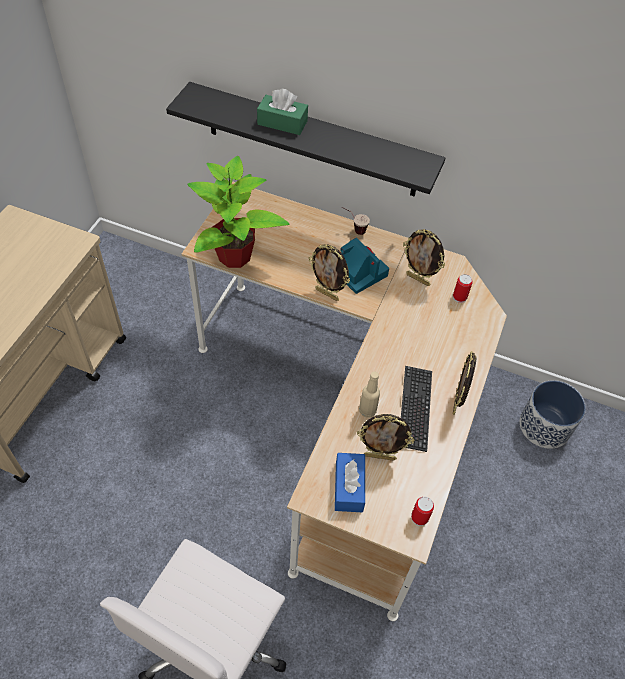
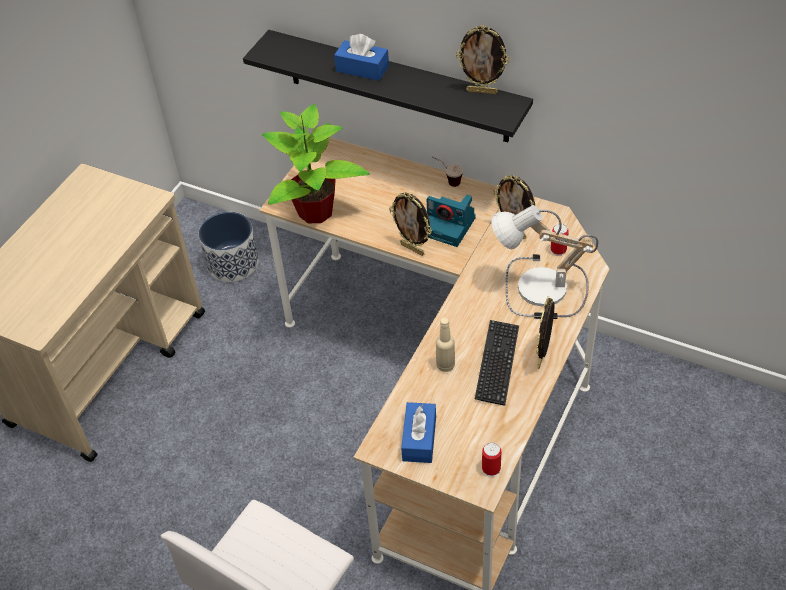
camera: 10 degrees right, 5 degrees down
(282, 123) = (362, 68): green tissue box -> blue tissue box
(359, 272) = (449, 226): camera -> camera turned 150 degrees clockwise
(380, 456) = (455, 409): picture frame -> picture frame (482, 91)
(446, 337) = (538, 291): none -> table lamp
(544, 426) = (681, 406): planter -> planter (233, 263)

